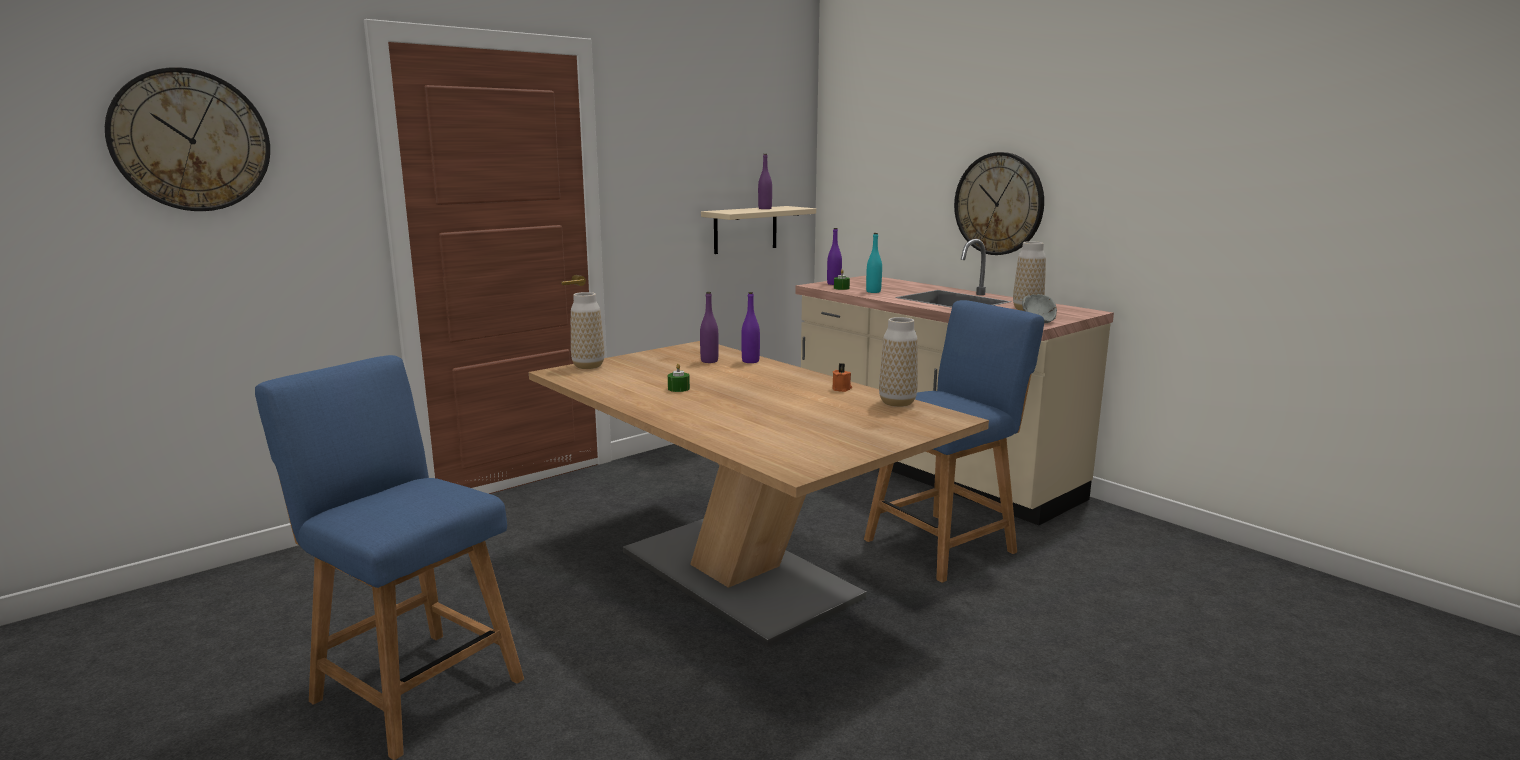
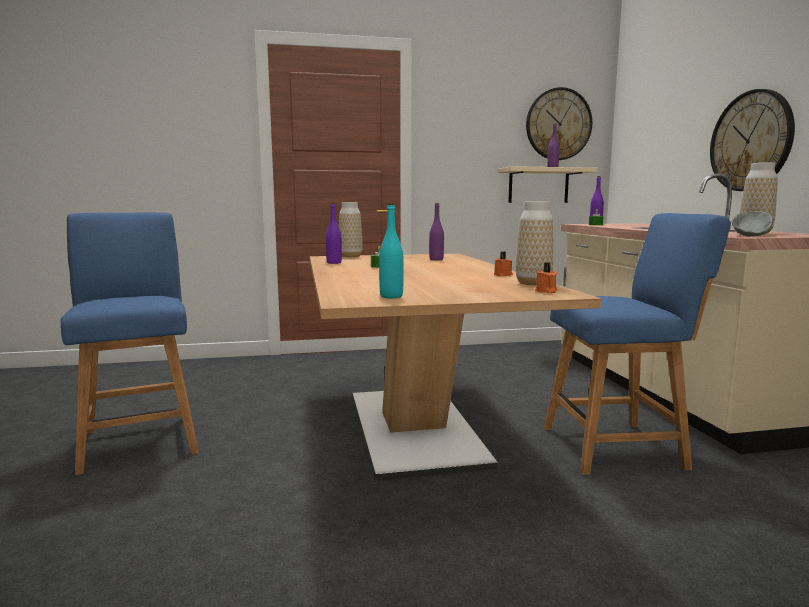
camera: 30 degrees right, 5 degrees down
(191, 140) = (148, 104): wall clock -> wall clock (558, 124)
(750, 361) = (466, 261): purple bottle -> purple bottle (334, 263)
(873, 292) = (619, 226): turquoise bottle -> turquoise bottle (391, 296)
(931, 416) = (546, 291): none -> orange candle

